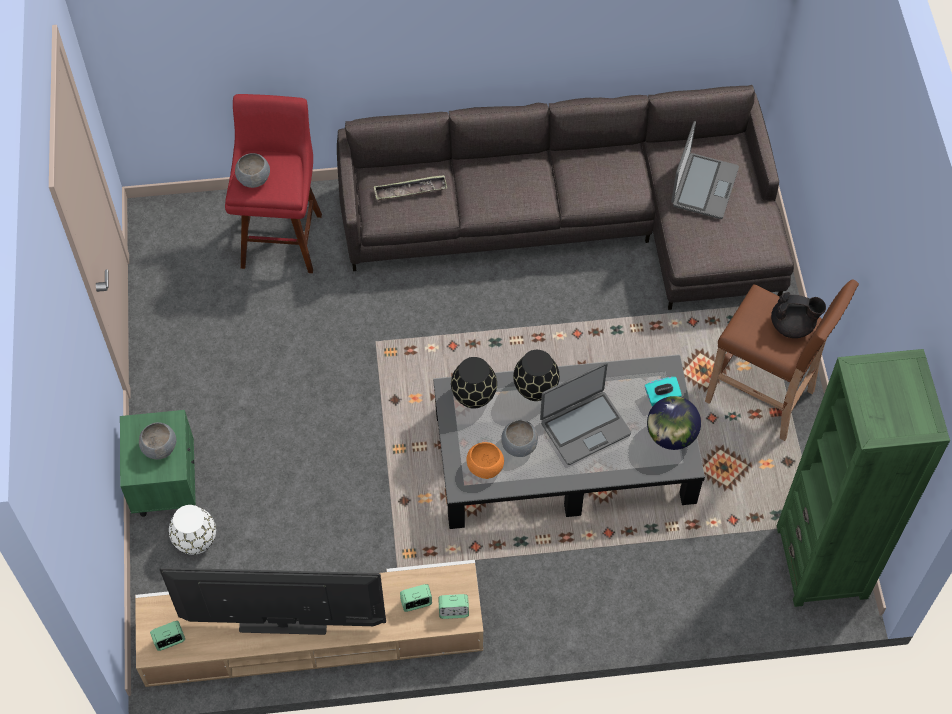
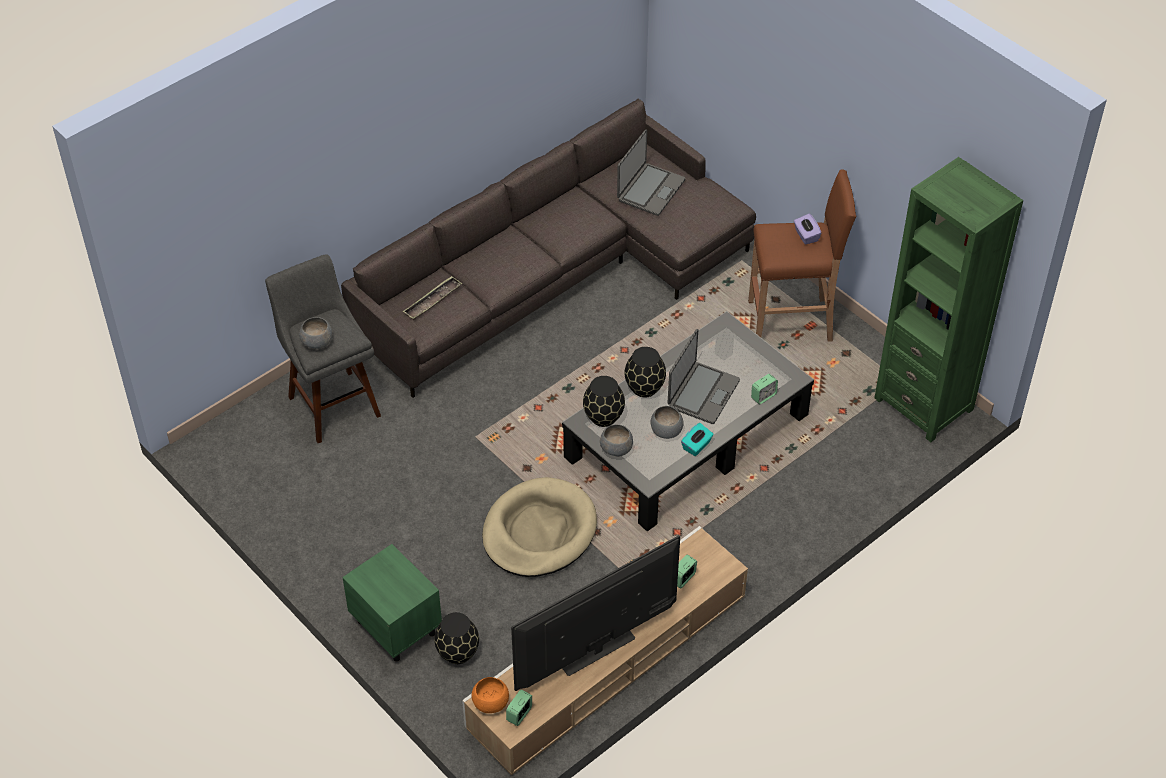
camera: 35 degrees left, 10 degrees down
(160, 447) = (396, 579): grey bowl -> grey bowl (616, 448)
(196, 540) = (457, 652): white vase -> black vase
(282, 236) = (332, 403): red stool -> grey stool
(356, 468) = (539, 531): none -> beige dog bed
(453, 611) = (715, 568): alarm clock -> alarm clock (763, 396)
(485, 467) = (655, 458): orange bowl -> orange bowl (491, 703)
(662, 397) = (739, 344): turquoise tissue box -> turquoise tissue box (697, 446)
(670, 435) = (767, 365): globe -> none
(703, 186) = (650, 190): laptop -> laptop turned 45 degrees clockwise
(793, 325) = (806, 236): black teapot -> purple tissue box

